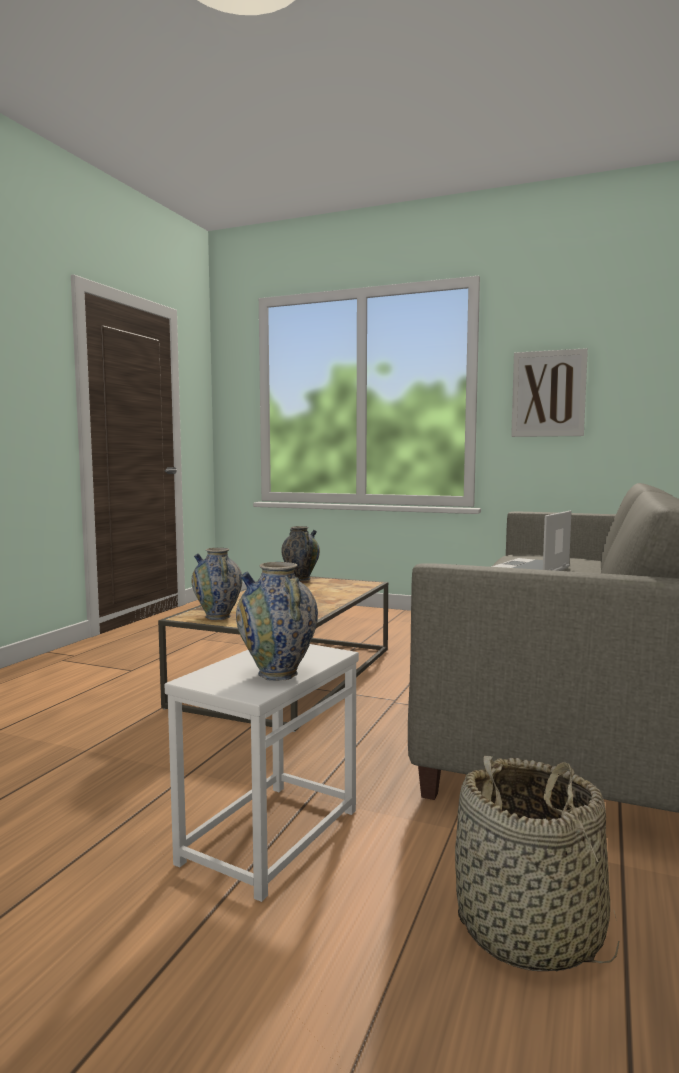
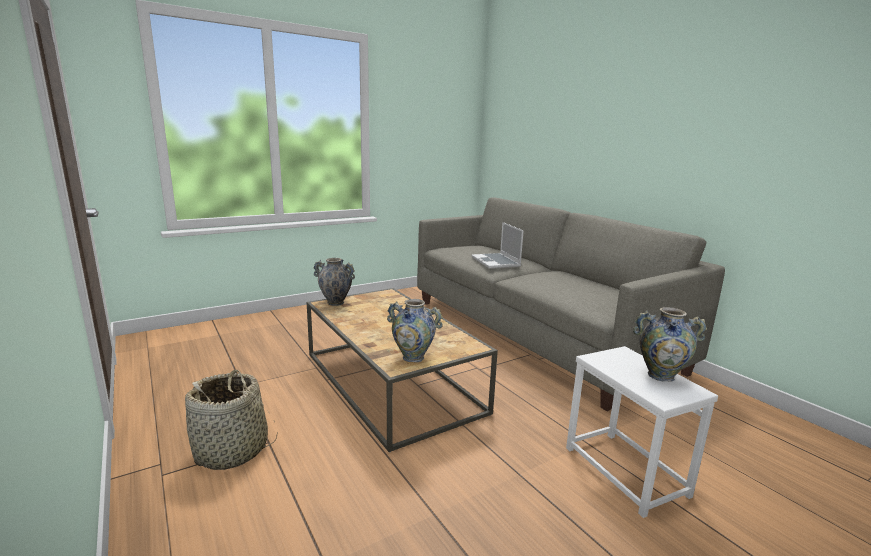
camera: 55 degrees left, 10 degrees up
(529, 929) = (730, 435): basket -> basket (232, 451)
(548, 394) = (414, 133): picture -> none

